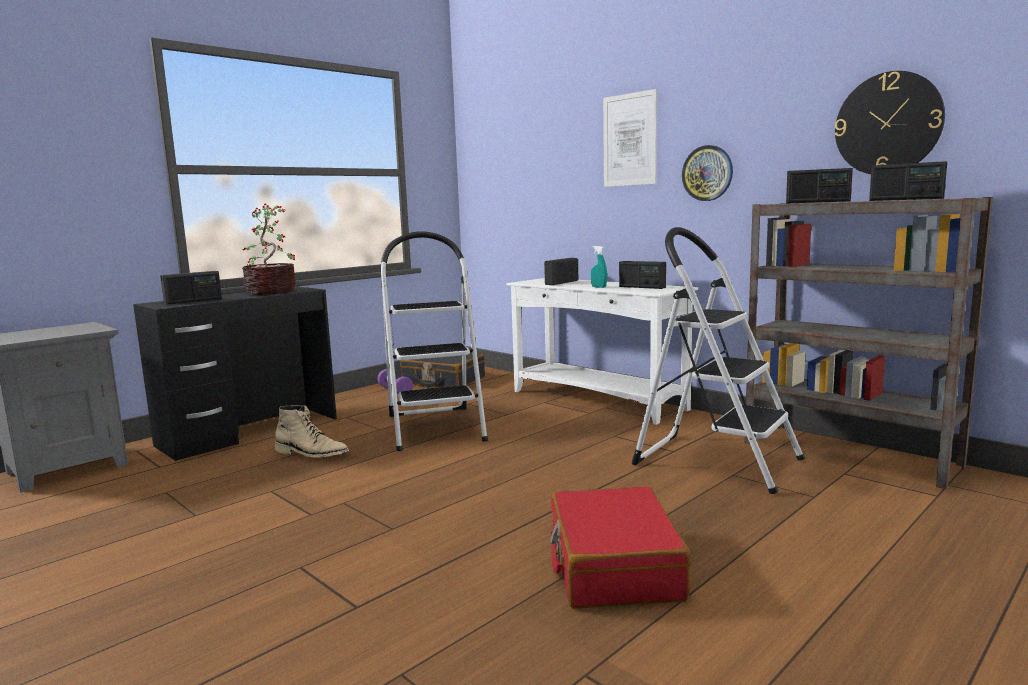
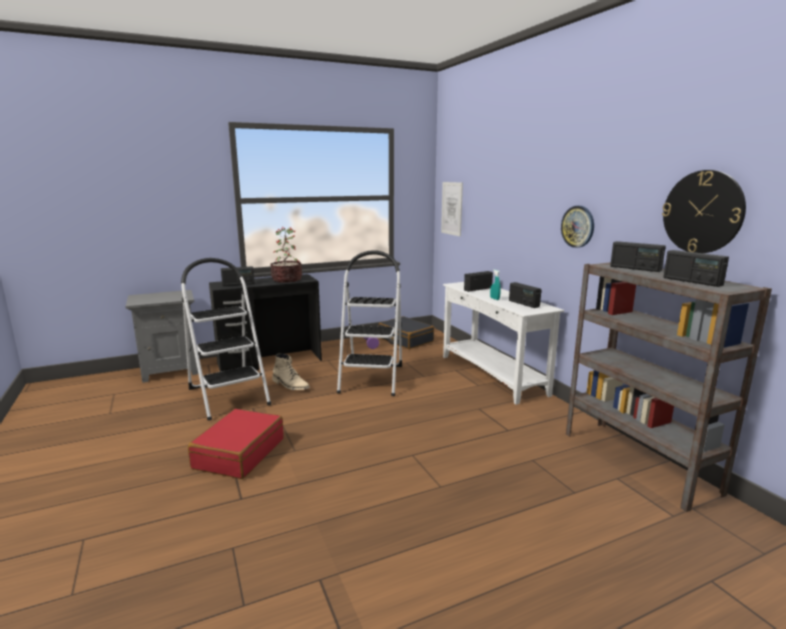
camera: 20 degrees right, 5 degrees up
(613, 566) = (394, 511): red suitcase -> red suitcase (239, 453)
(630, 140) = (532, 192): picture -> picture (452, 208)
(713, 461) = (528, 445): step ladder -> step ladder (228, 395)

